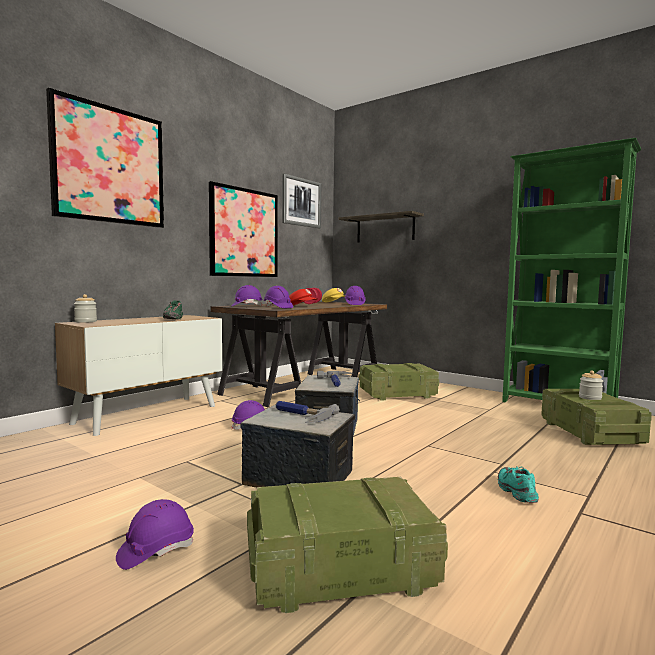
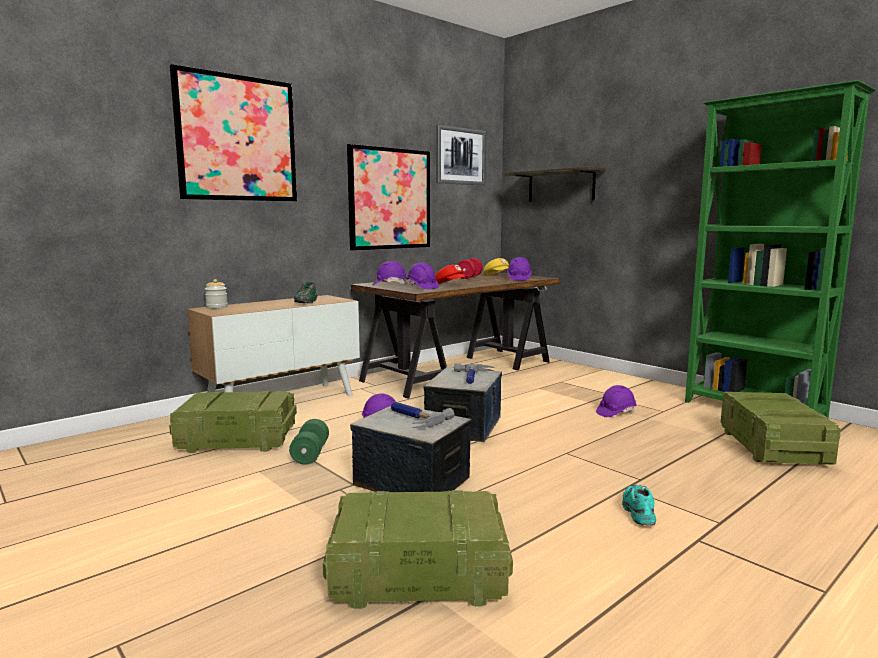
camera: 10 degrees right, 5 degrees up
(156, 551) = (257, 544): purple hard hat -> purple hard hat (615, 412)
(189, 458) = (310, 454): none -> green dumbbell
(398, 394) = (562, 387): crate -> crate (239, 440)
(590, 398) = (773, 406): jar -> none

